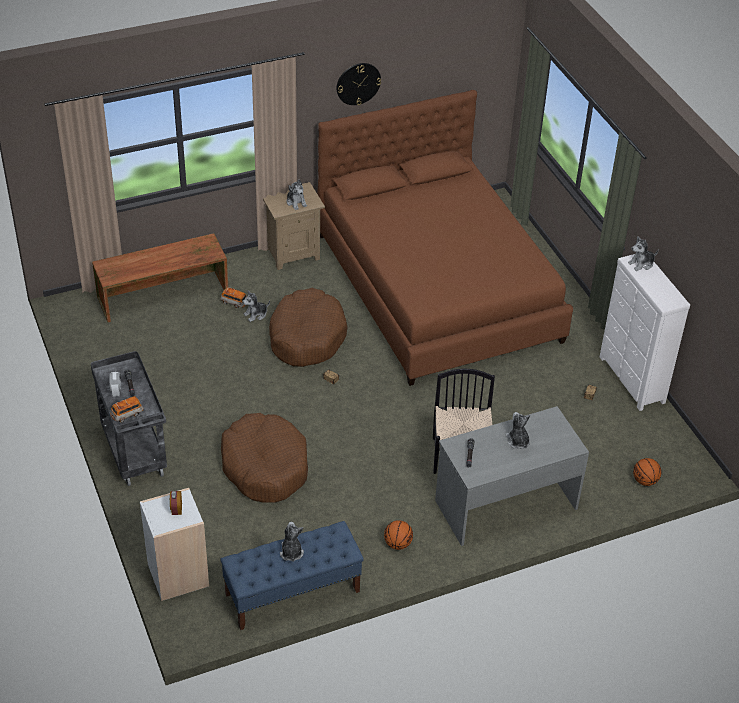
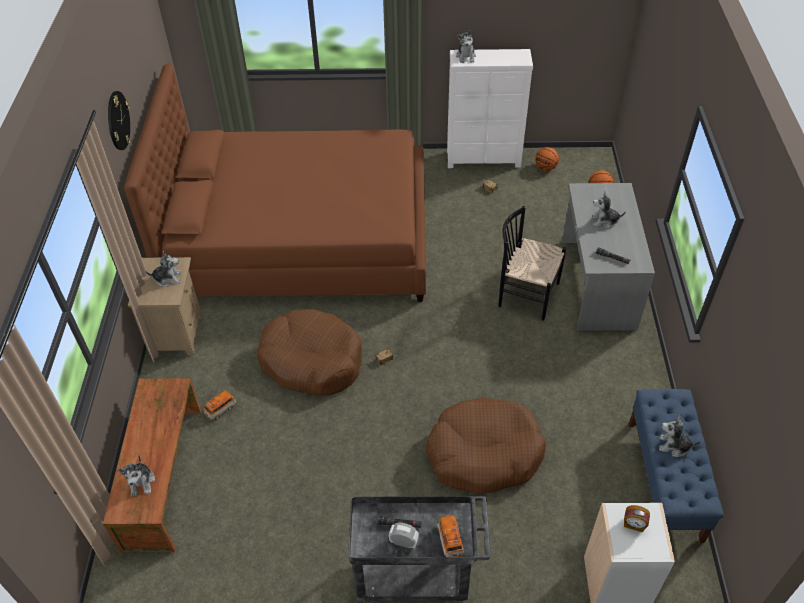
camera: 65 degrees left, 5 degrees up
(256, 314) = (252, 395): plush toy -> plush toy (141, 482)
(398, 544) = (622, 375): basketball -> basketball (545, 168)

